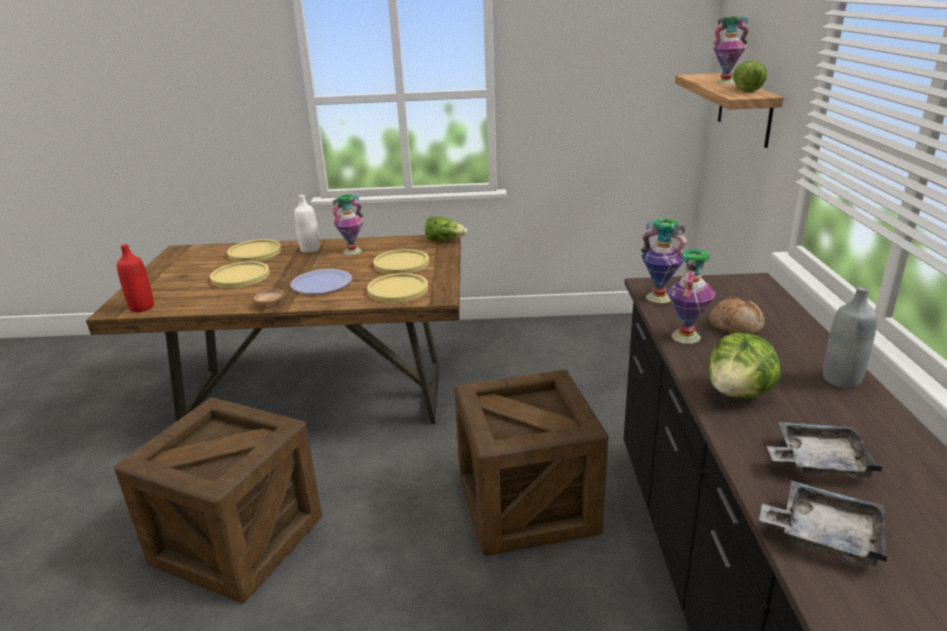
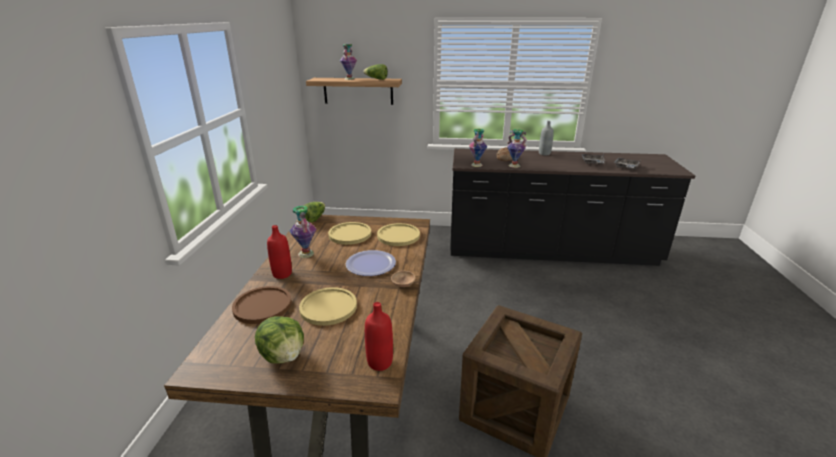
camera: 85 degrees left, 0 degrees up
(255, 252) = (262, 306): yellow plate -> brown plate
(310, 249) = (282, 274): white bottle -> red bottle
(527, 504) = (482, 290): crate -> none
(739, 393) = (556, 165): lettuce -> lettuce (283, 355)

